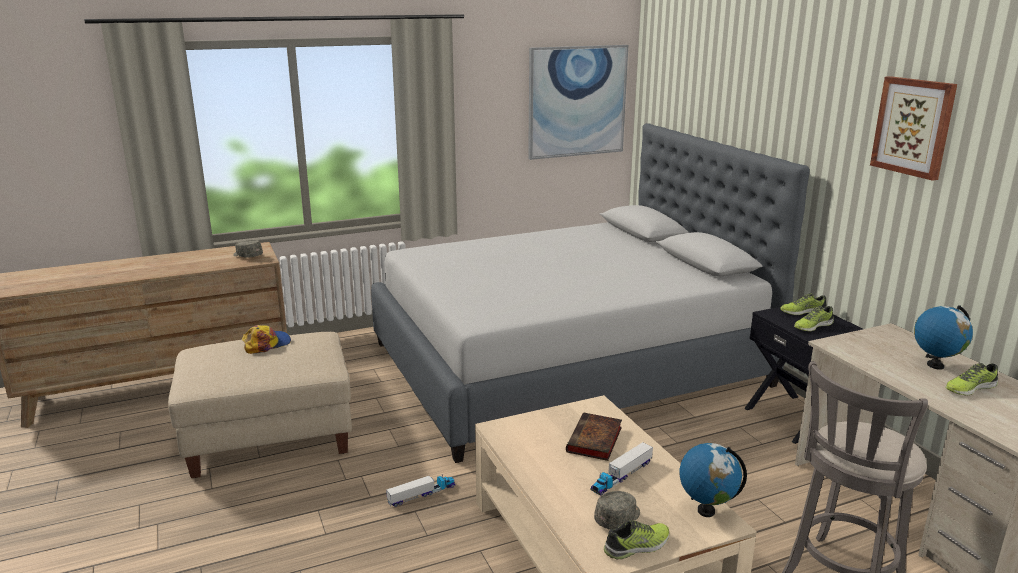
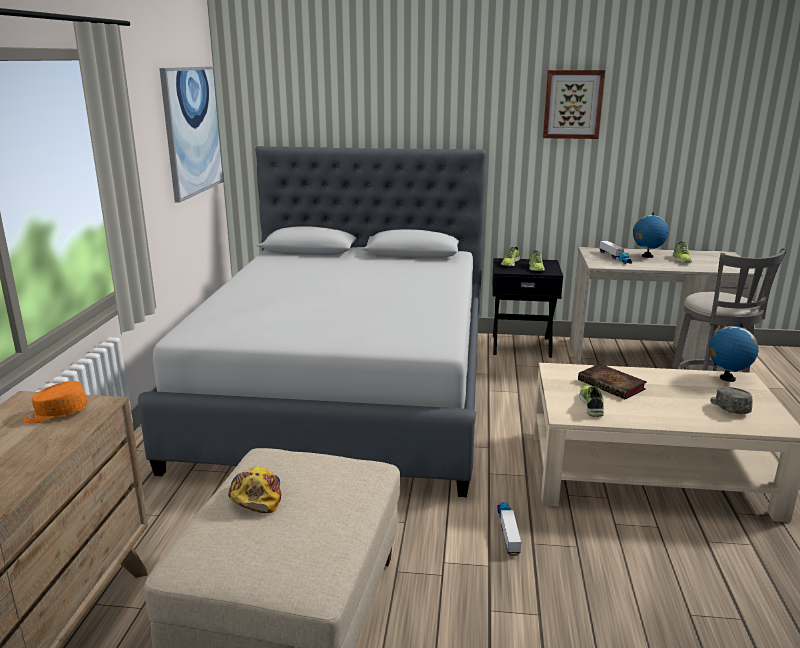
camera: 60 degrees left, 0 degrees up
(247, 256) = (56, 413): grey cap -> orange cap
(621, 476) = (671, 391): toy truck -> toy truck (615, 257)
(637, 546) = (767, 411): shoe -> shoe (592, 405)

